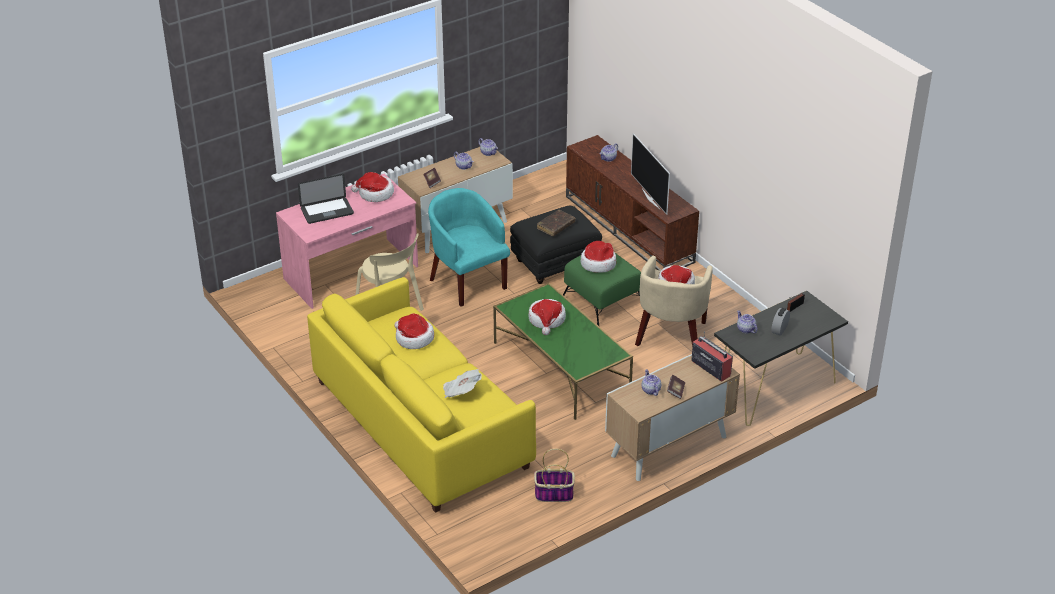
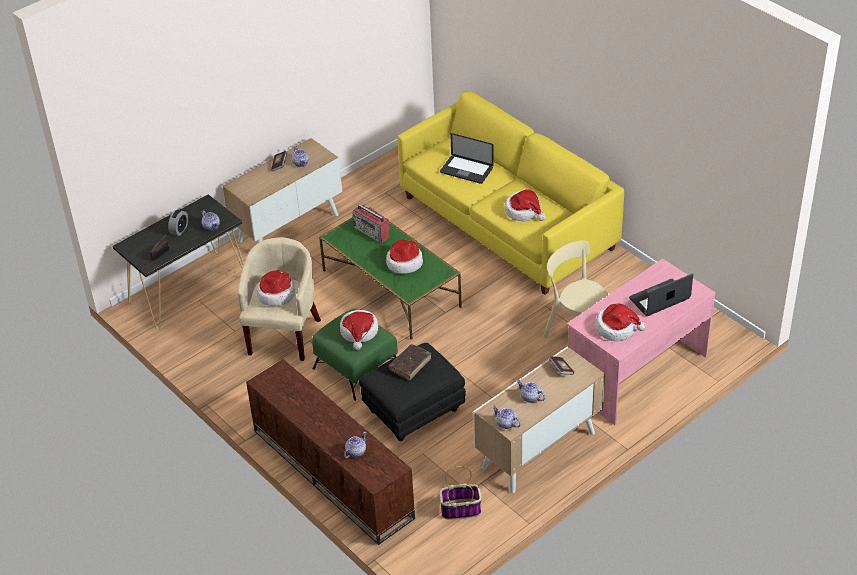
camera: 175 degrees right, 5 degrees up
(461, 391) = (466, 170): newspaper -> laptop
(467, 281) = (506, 376): turquoise armchair -> none
(553, 494) = (383, 180): basket -> basket (461, 509)
(651, 199) = (301, 392): television -> none
(710, 368) = (248, 187): radio -> radio (372, 232)

